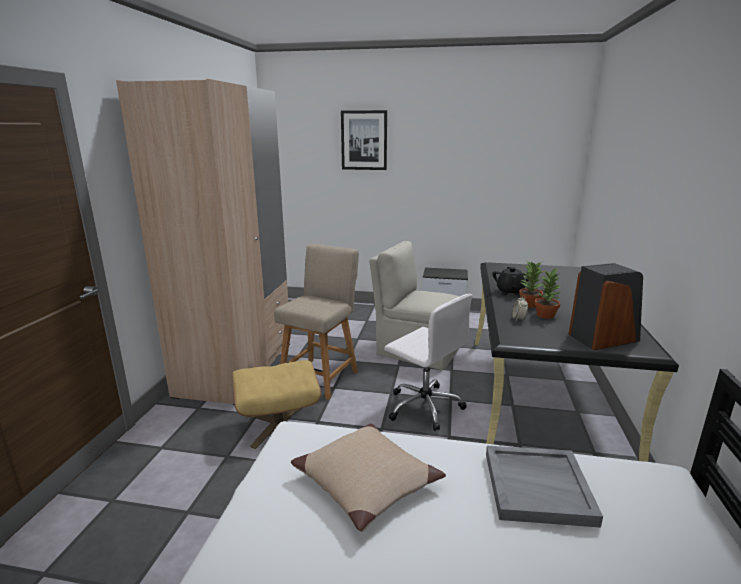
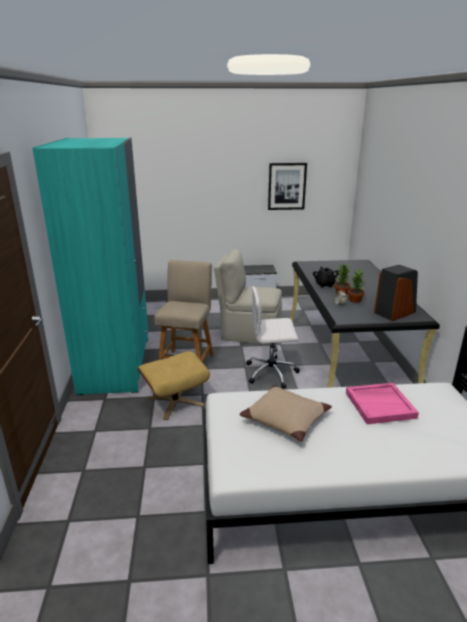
camera: 15 degrees left, 5 degrees up
(237, 368) = (116, 364): beige wardrobe -> turquoise wardrobe
(364, 140) = (185, 164): picture -> picture (287, 186)
(423, 406) = (272, 373): white office chair -> white office chair turned 150 degrees clockwise
(538, 487) = (380, 404): grey tray -> pink tray

